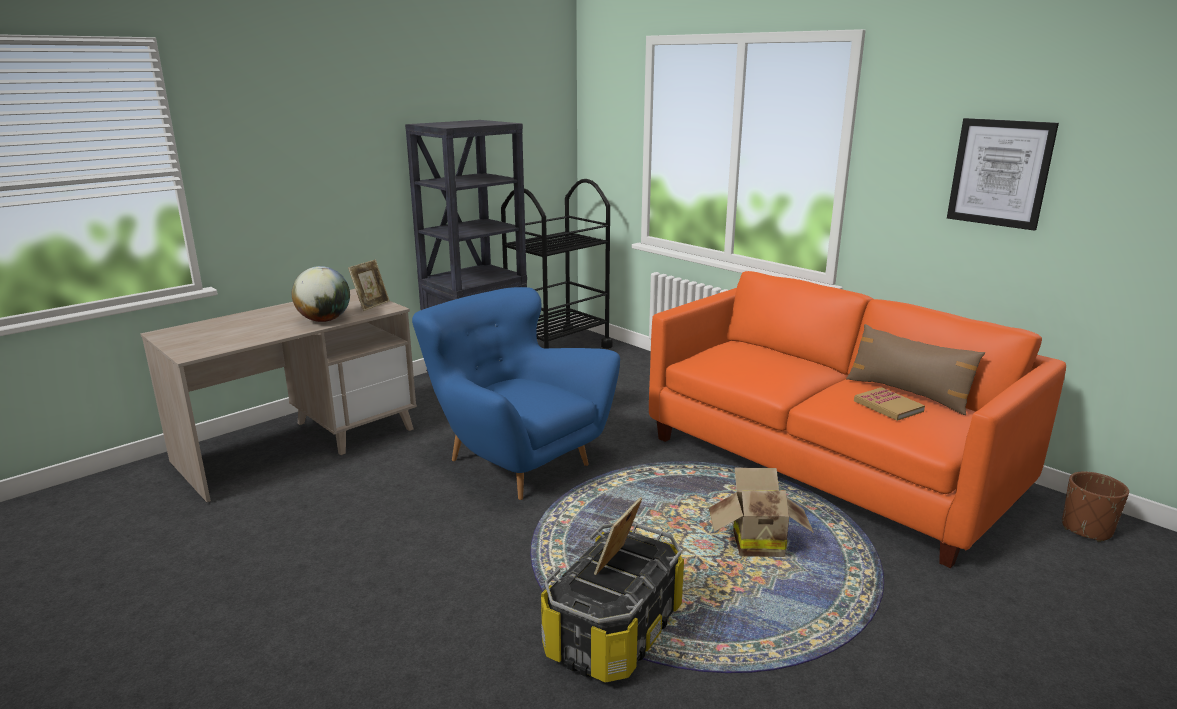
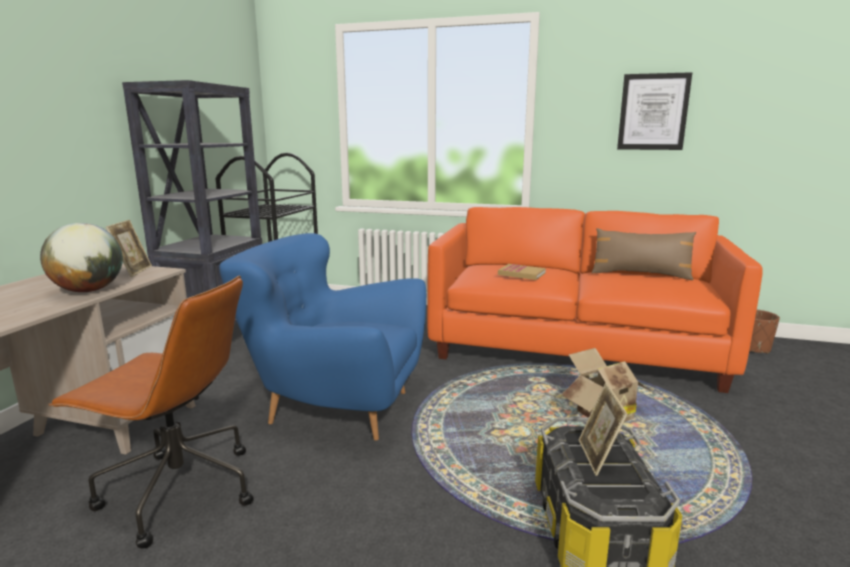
camera: 30 degrees left, 5 degrees down
(351, 493) = (177, 491): none -> brown office chair
(888, 406) = (647, 283): book -> book (521, 274)

